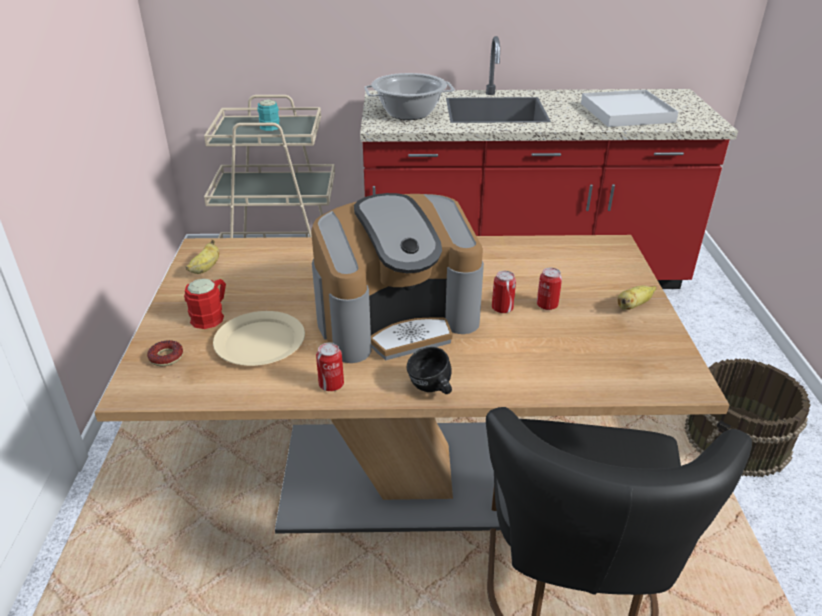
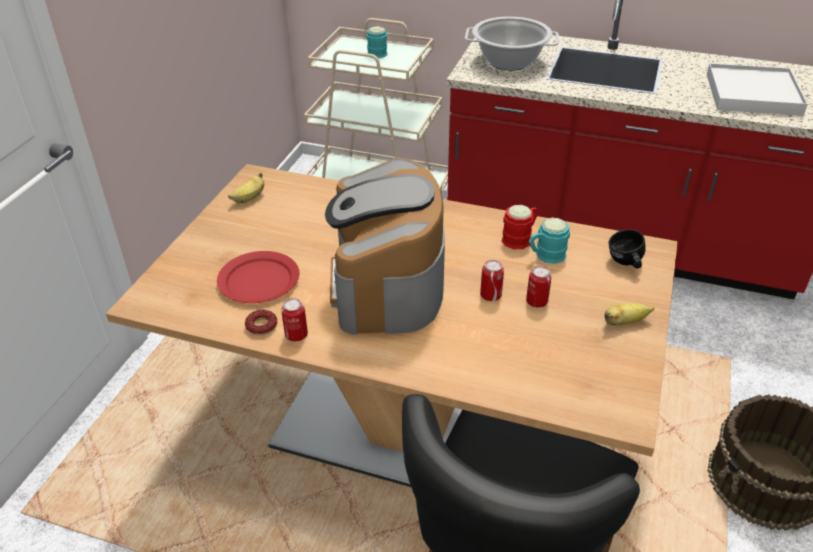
camera: 20 degrees right, 5 degrees up
(166, 357) = (179, 277): donut -> donut (261, 326)
(212, 316) = (232, 246): red mug -> red mug (520, 238)
(260, 341) = (259, 280): beige plate -> red plate
(397, 318) = (387, 284): coffee machine -> coffee machine turned 90 degrees clockwise
(431, 390) = (378, 361): black mug -> black mug (625, 264)
(529, 266) = (545, 255): none -> turquoise mug

